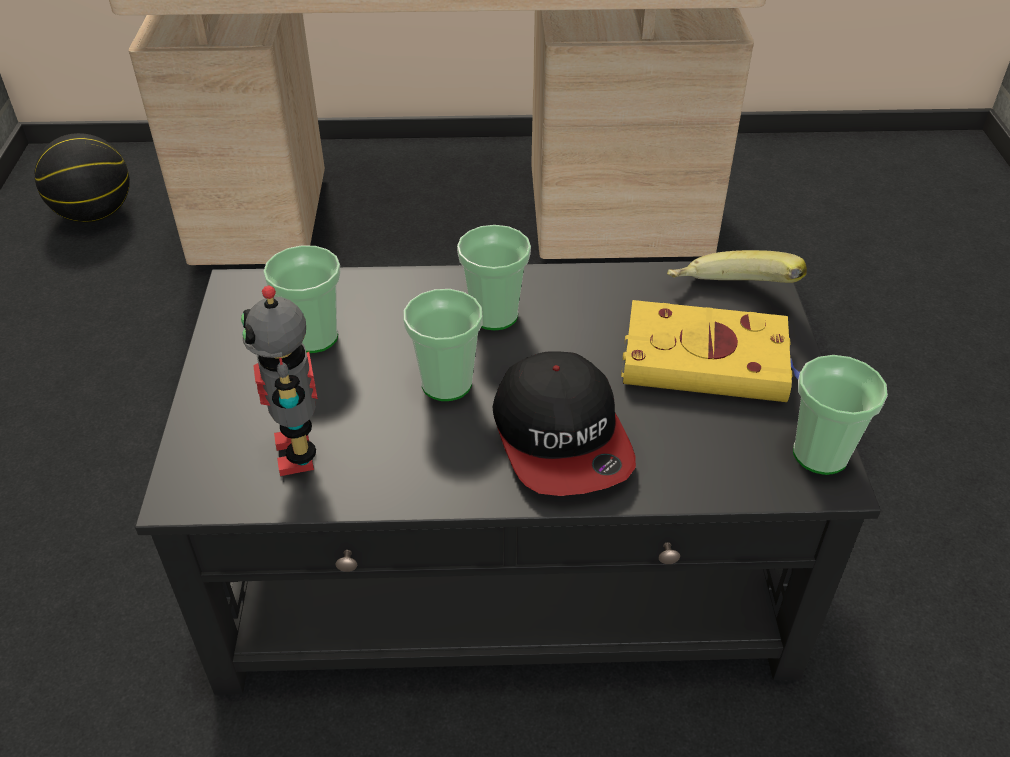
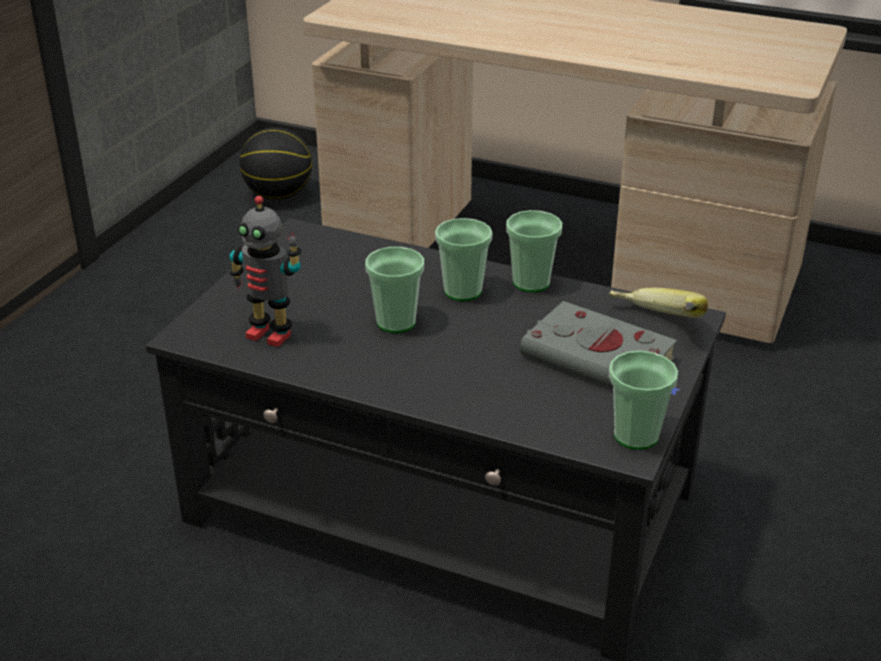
camera: 25 degrees right, 10 degrees down
(300, 453) = (270, 334): toy robot -> toy robot turned 75 degrees counterclockwise
(313, 337) = (327, 273): cup -> cup (531, 282)
(562, 437) = (451, 373): cap -> none
(710, 361) = (602, 359): yellow book -> grey book

